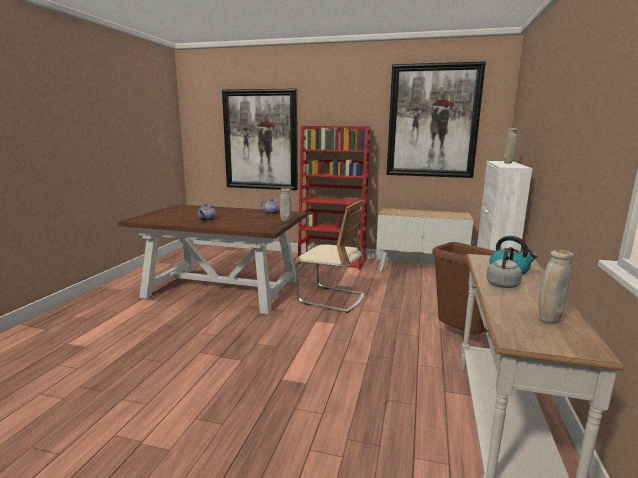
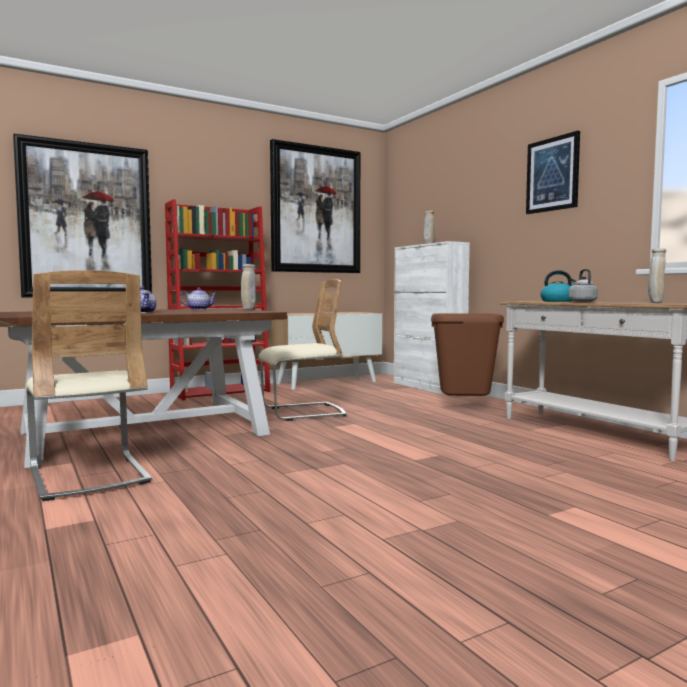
camera: 45 degrees left, 10 degrees down
(142, 314) = (89, 475): none -> beige chair
(585, 105) = (552, 174): none -> picture

